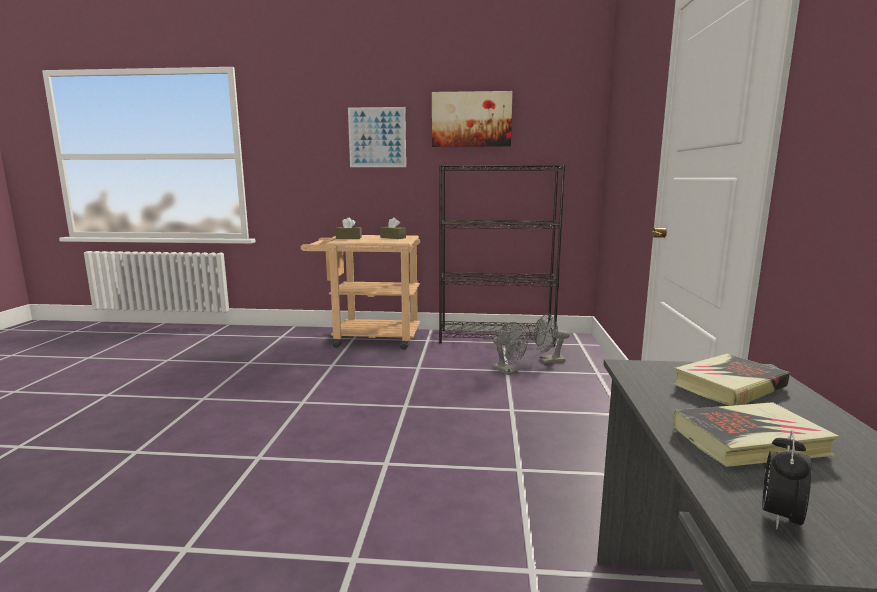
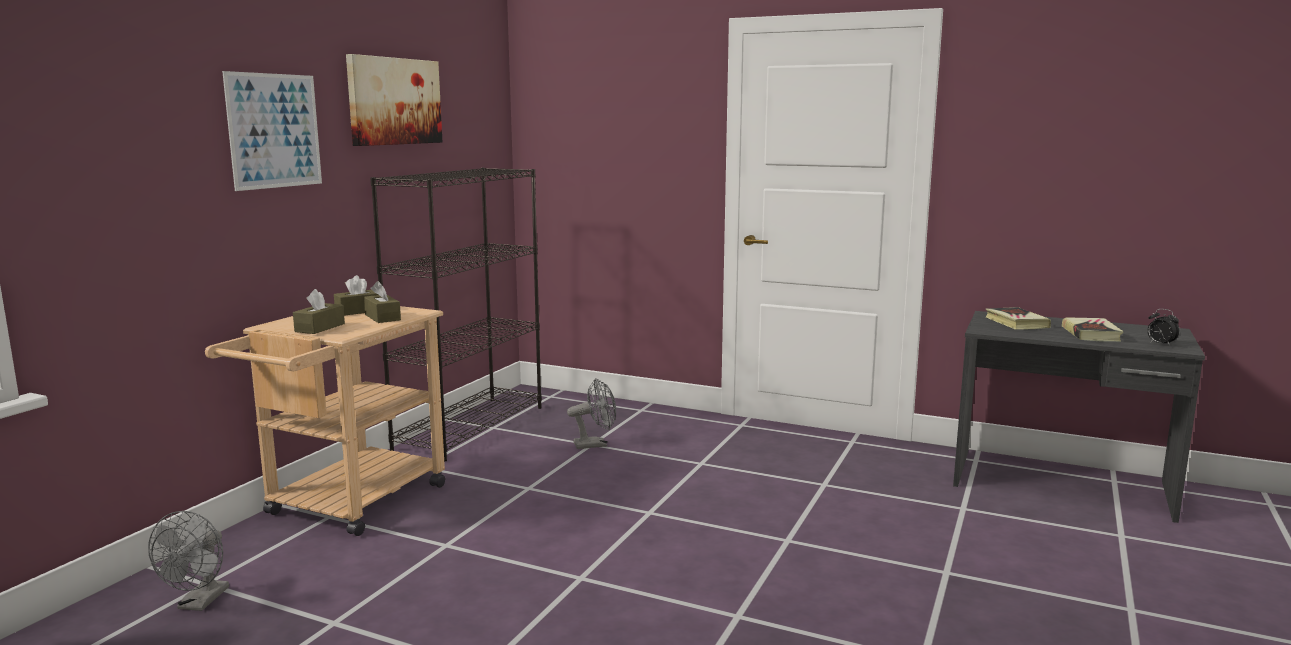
camera: 70 degrees left, 0 degrees up
(381, 240) = (382, 317): none -> brown tissue box
(548, 361) = (586, 421): grey fan -> grey fan (199, 603)

